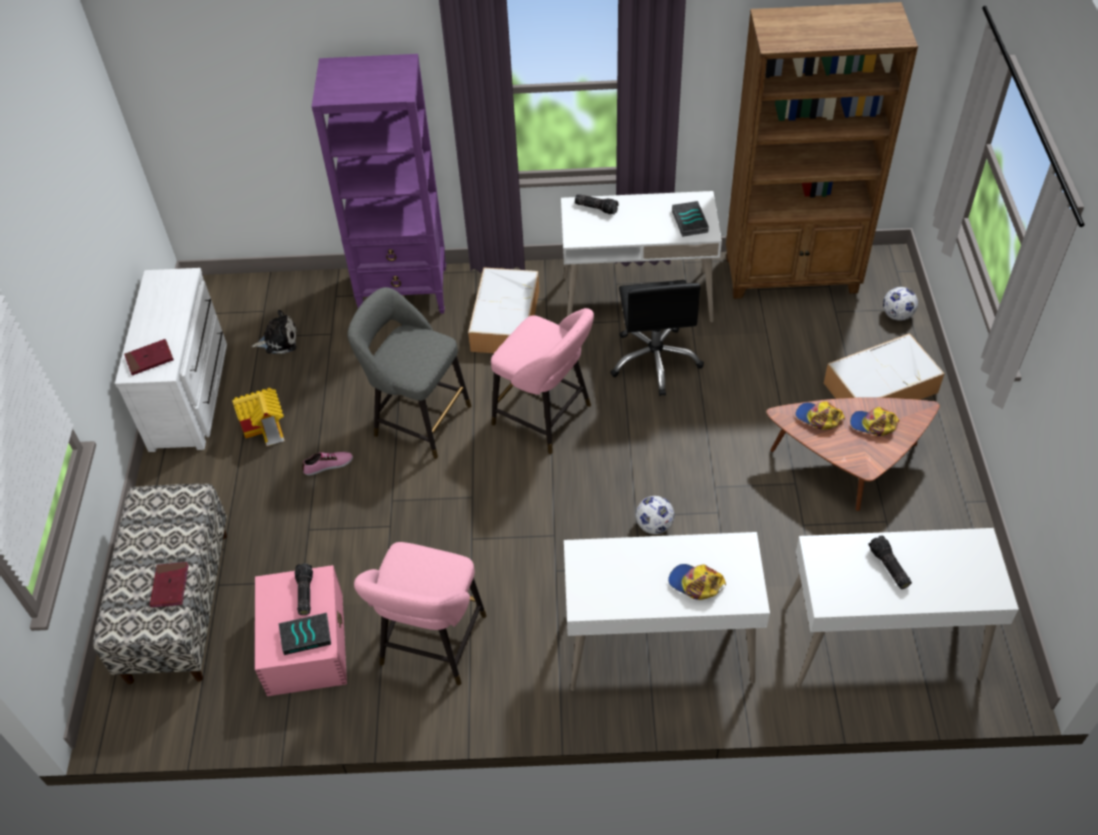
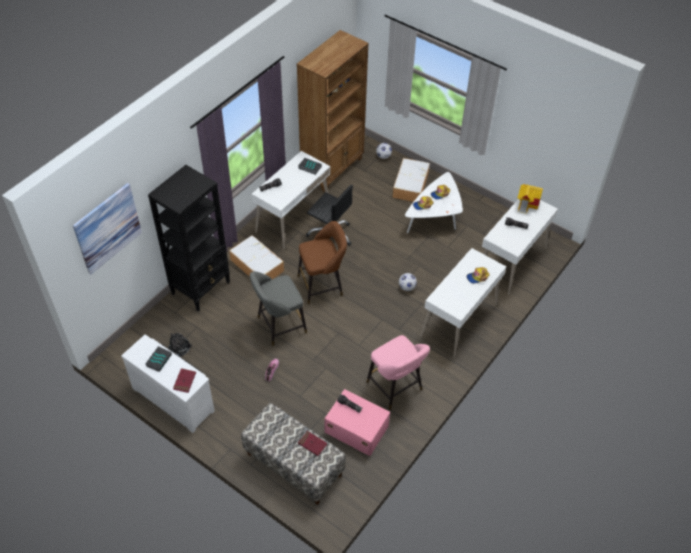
camera: 55 degrees left, 0 degrees up
(225, 68) = (107, 228): none -> picture
(267, 429) = (227, 381): toy house -> toy house (527, 205)
(306, 635) = (370, 416): book -> book (158, 360)
(405, 292) = (201, 287): purple bookcase -> black bookcase
(546, 417) = (323, 285): pink stool -> brown stool
(847, 466) = (435, 218): brown coffee table -> white coffee table

